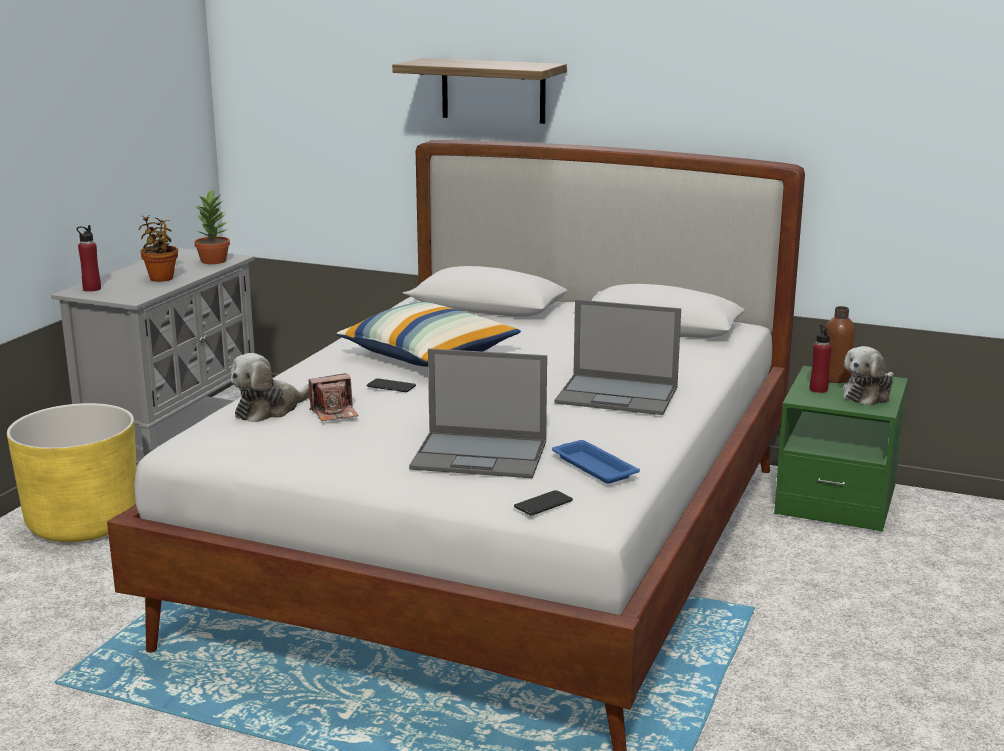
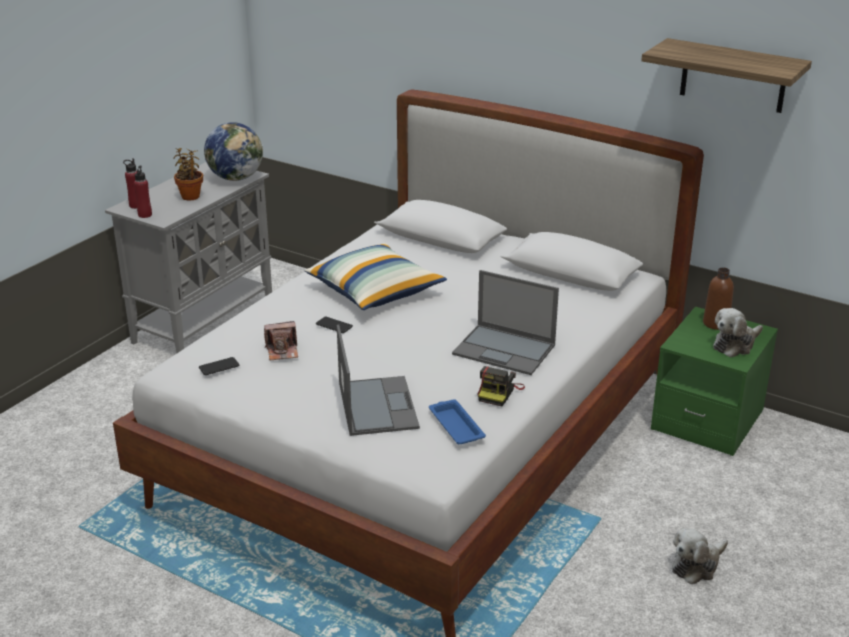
camera: 10 degrees right, 10 degrees up
(83, 523) = (124, 385): yellow planter -> none
(214, 261) = (236, 178): potted plant -> globe
(270, 410) = (238, 342): plush toy -> plush toy (697, 565)
(481, 455) = (377, 405): laptop -> laptop turned 120 degrees counterclockwise
(493, 90) = (461, 54): shelf -> shelf (733, 76)
(543, 504) = (404, 460): phone -> phone (219, 367)
(632, 433) = (499, 392): none -> camera
(818, 389) = (696, 335): red bottle -> red bottle (145, 215)

